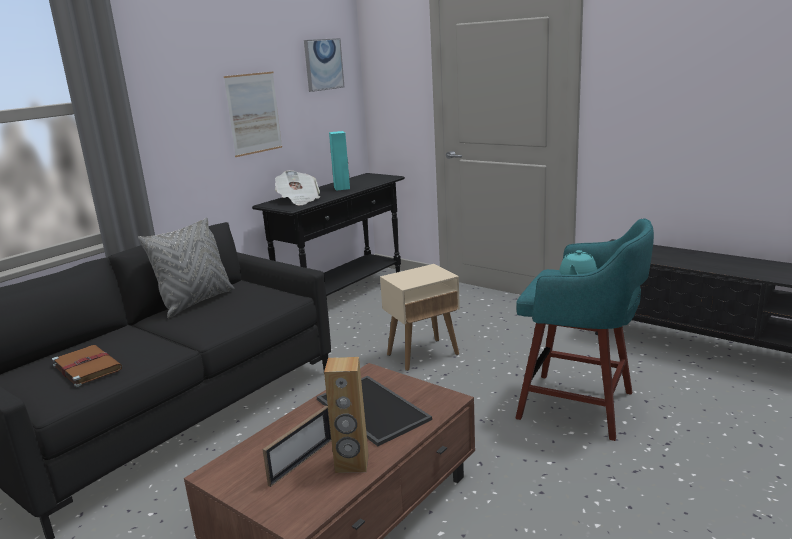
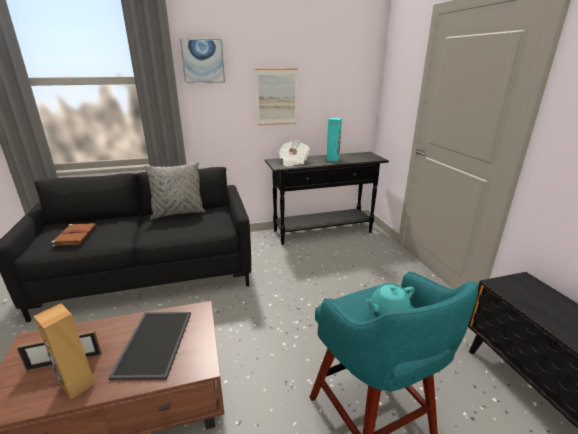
camera: 35 degrees right, 5 degrees up
(323, 64) = (345, 66): picture -> picture (203, 61)
(423, 354) = (316, 300): beige side table -> none

